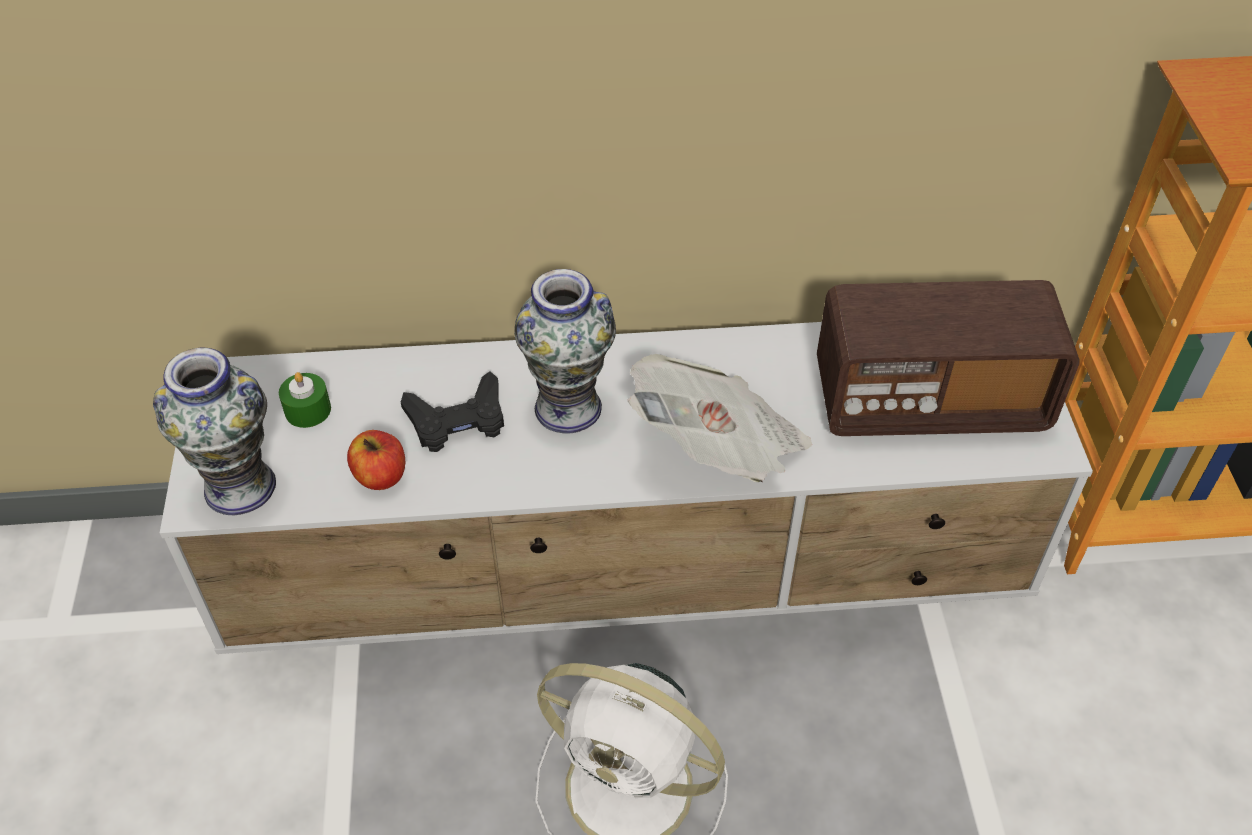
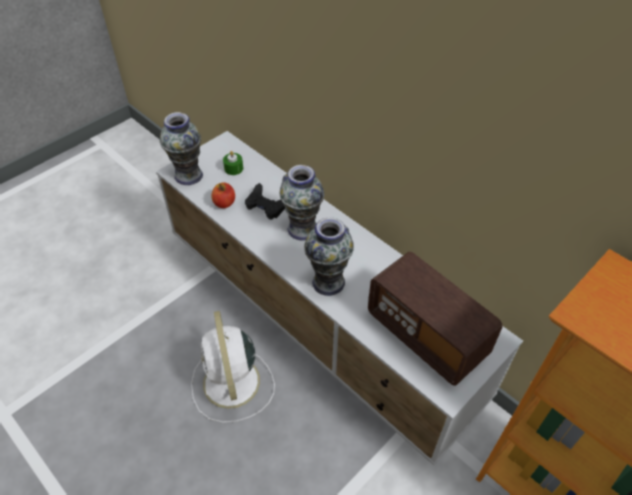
camera: 50 degrees right, 0 degrees up
(719, 448) = (328, 282): newspaper -> vase

